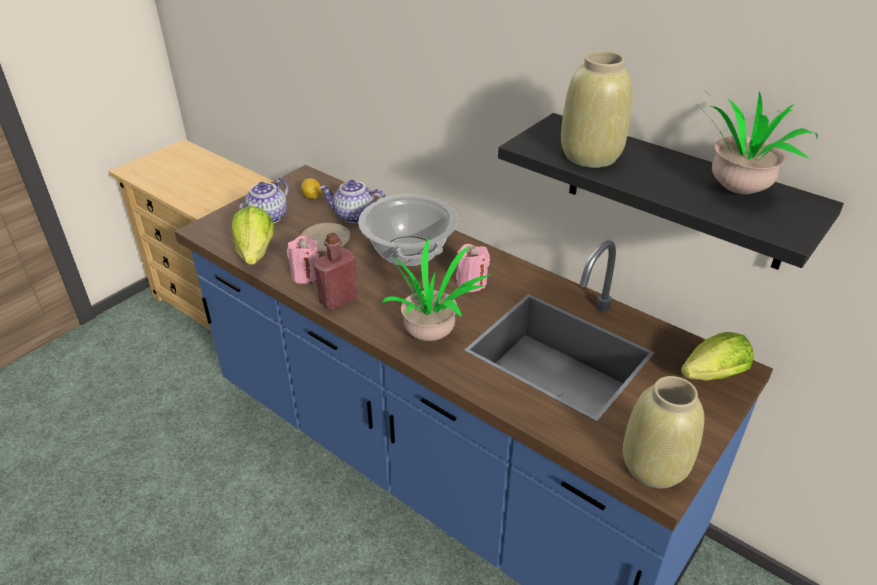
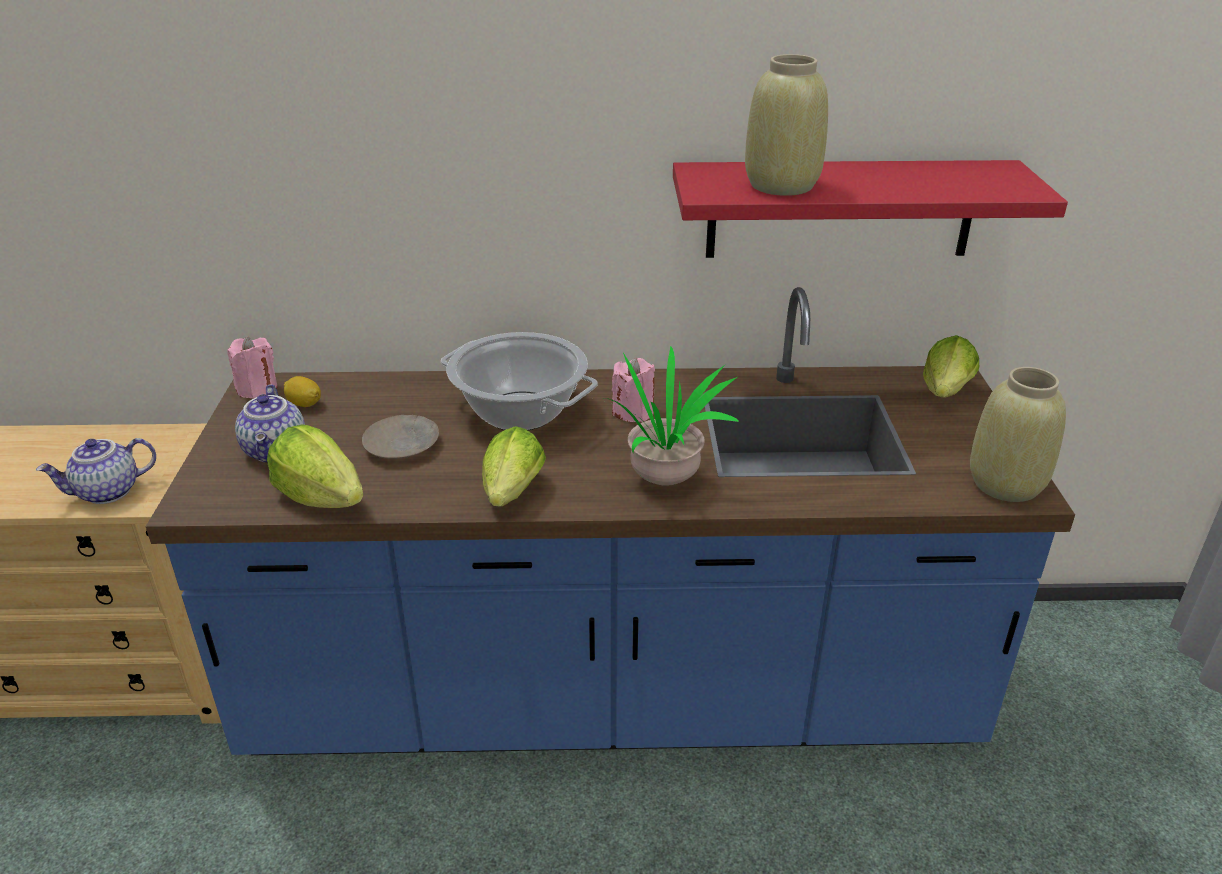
camera: 40 degrees left, 5 degrees down
(306, 275) = (429, 489): pink candle -> pink candle (257, 389)
(338, 300) = (511, 495): red bottle -> lettuce
(354, 216) = (396, 403): teapot -> teapot (107, 493)
(675, 191) = (840, 209): black shelf -> red shelf
(734, 192) = (942, 176): potted plant -> none

